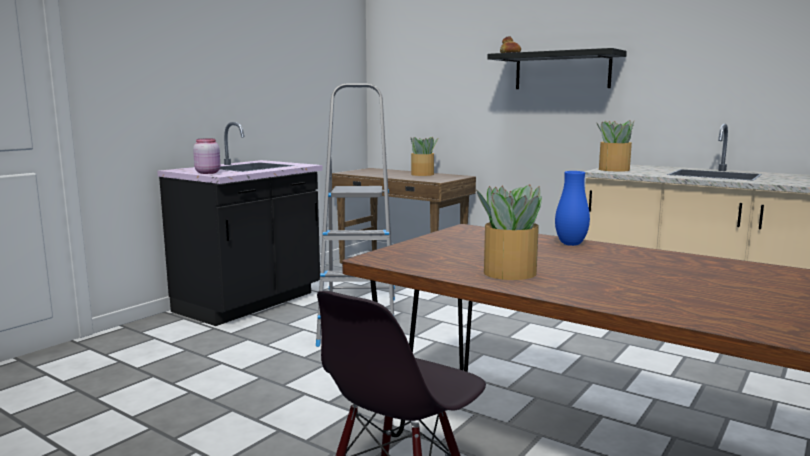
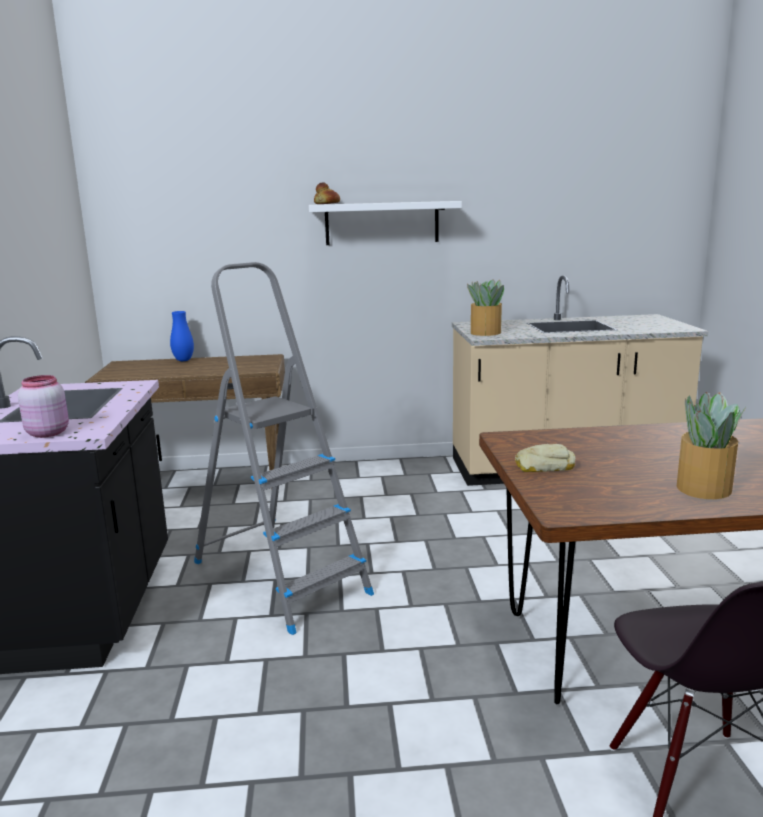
camera: 40 degrees left, 5 degrees up
(423, 174) = (218, 362): potted plant -> none
(441, 242) = (544, 466): none -> bread
(562, 71) = (382, 223): black shelf -> white shelf
(570, 244) = (634, 434): blue vase -> blue vase (183, 360)

